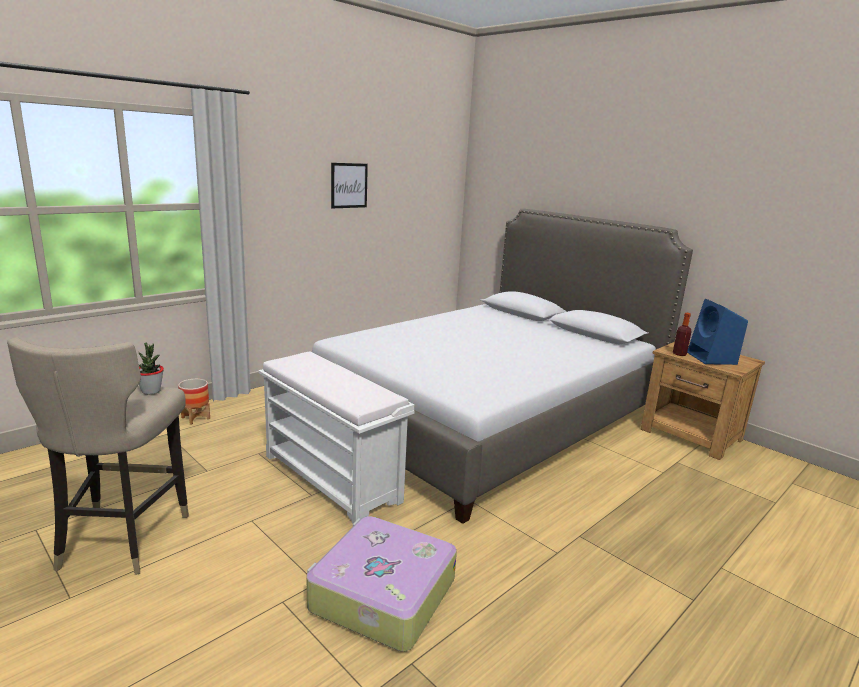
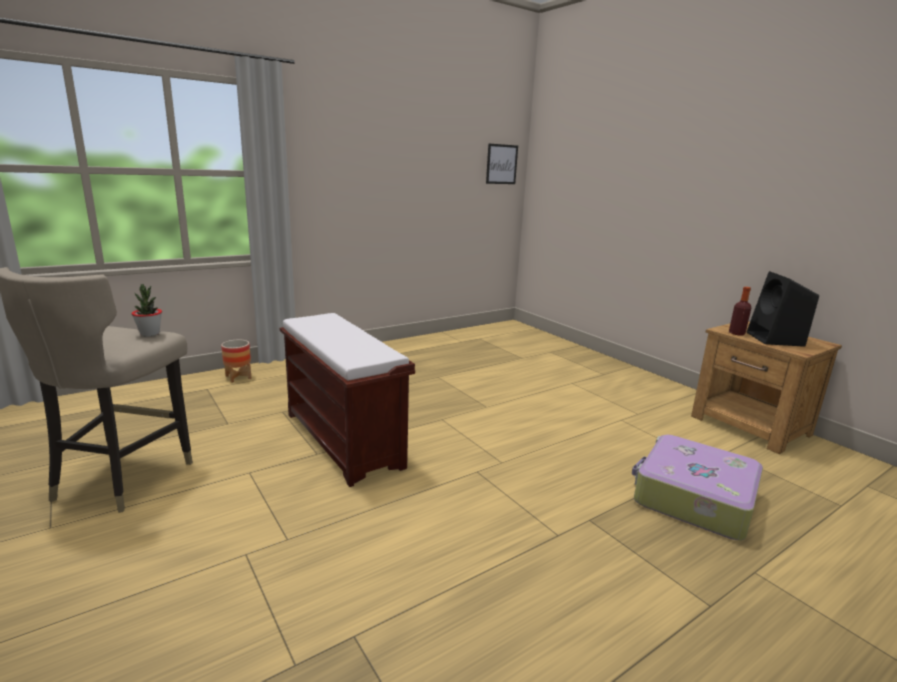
camera: 10 degrees right, 0 degrees up
(332, 478) = (344, 440): white bench -> brown bench
(349, 185) = (401, 160): picture -> picture (501, 164)
(381, 594) = (349, 558): suitcase -> suitcase (692, 498)
(486, 414) = (523, 390): bed -> none
(712, 359) = (776, 339): blue speaker -> black speaker

